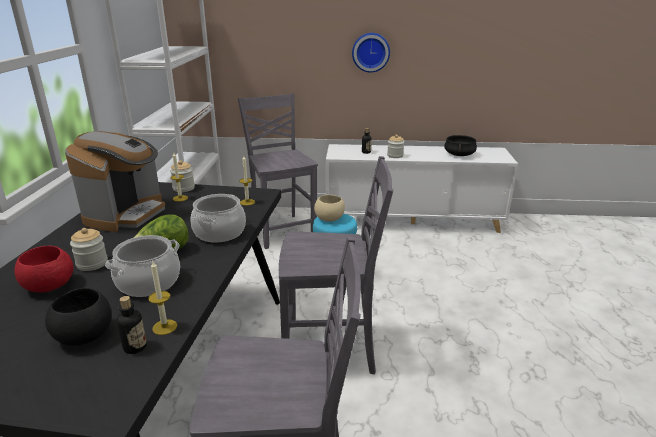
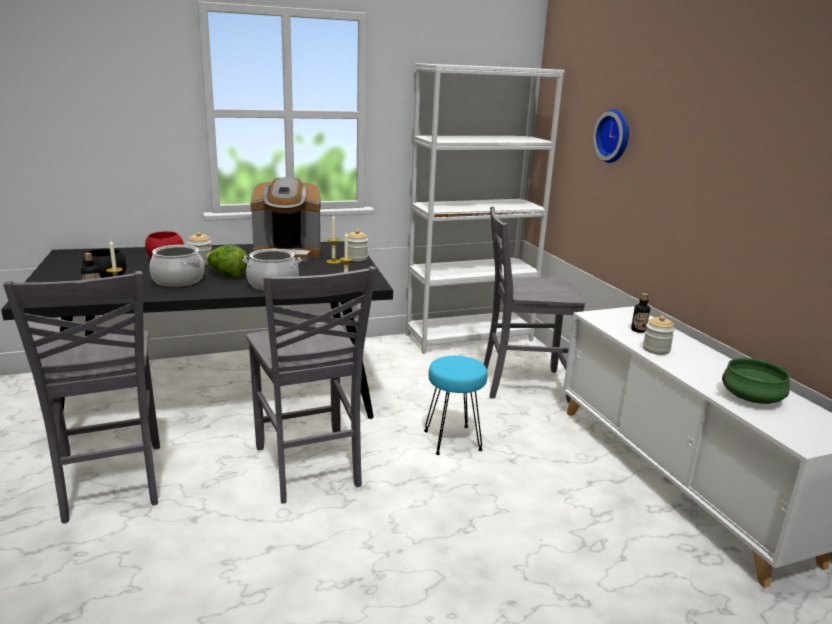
camera: 65 degrees right, 5 degrees down
(282, 230) = (522, 384): grey chair -> grey chair turned 135 degrees counterclockwise
(330, 219) = (458, 362): beige bowl -> none
(371, 52) = (704, 183): wall clock -> wall clock (615, 136)
(459, 154) = (751, 397): black cooking pot -> green cooking pot

